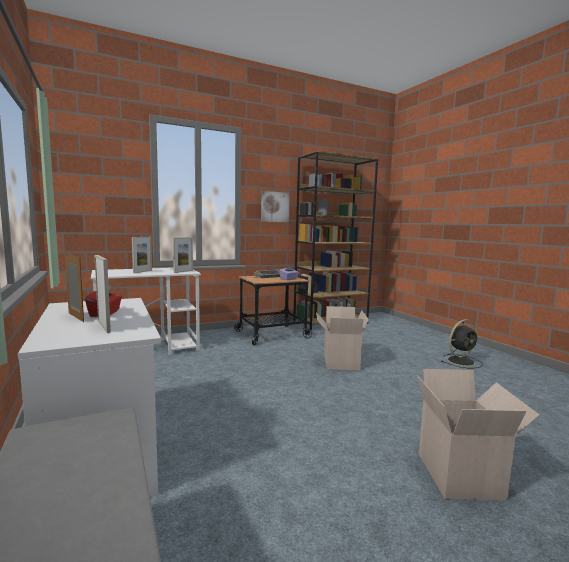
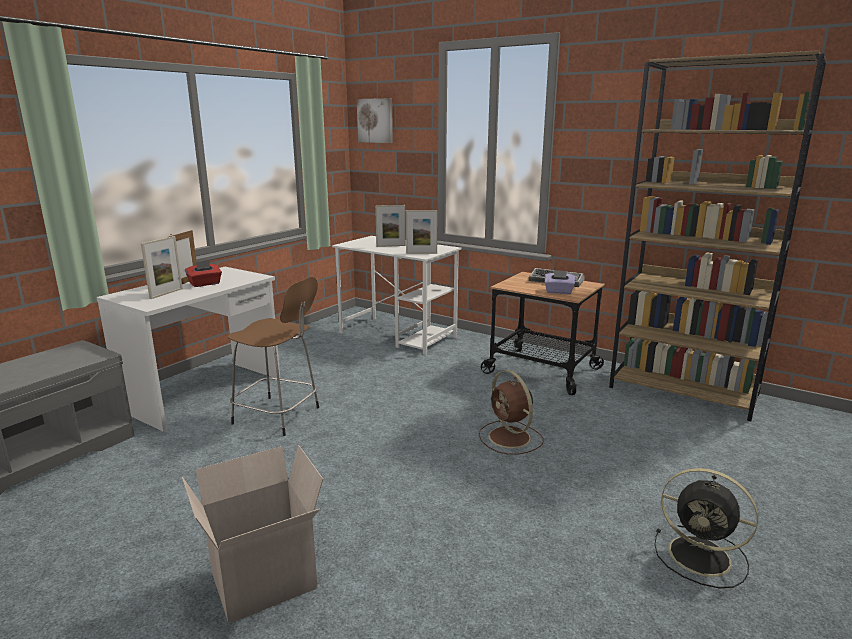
camera: 60 degrees right, 10 degrees up
(217, 421) = (279, 416): none -> brown stool
(274, 207) = (610, 163): picture -> picture (375, 120)
(339, 362) = (510, 438): cardboard box -> brown fan

